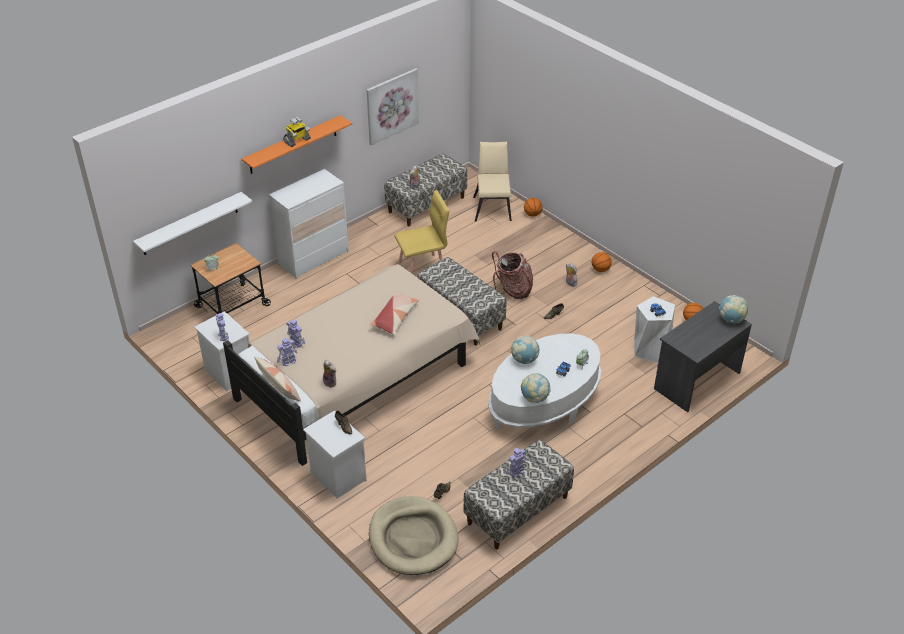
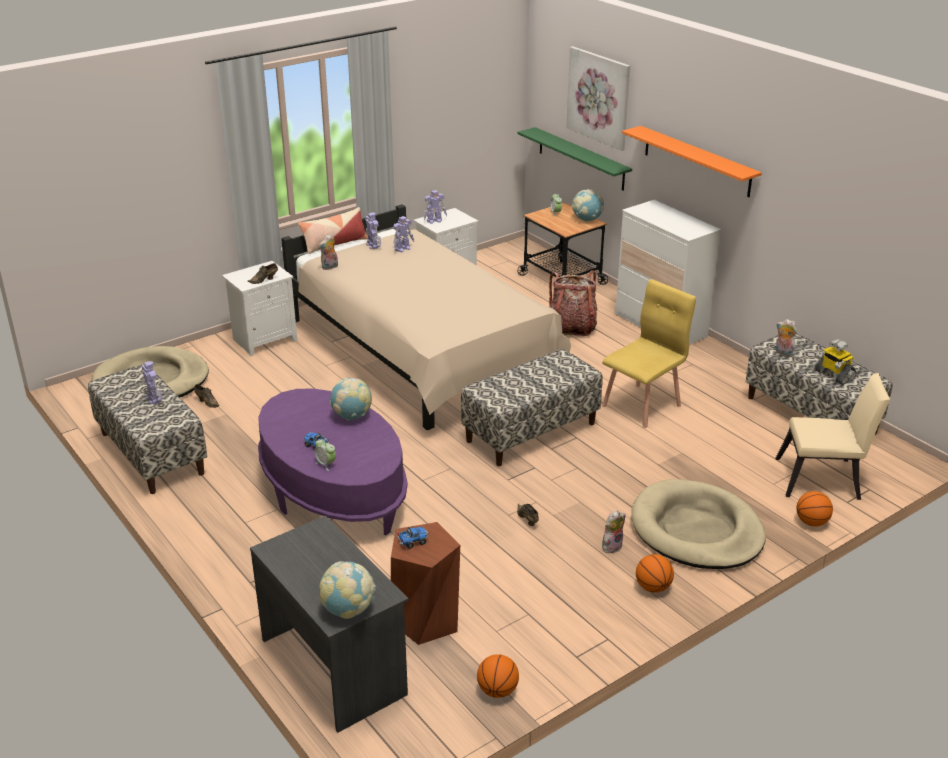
camera: 95 degrees right, 10 degrees down
(190, 224) = (581, 159): white shelf -> green shelf
(297, 141) = (686, 150): toy robot -> toy robot (833, 375)
(392, 106) = (837, 226): picture -> picture (598, 97)
(395, 317) = (435, 304): pillow -> none
(422, 269) = (642, 405): yellow chair -> yellow chair turned 120 degrees counterclockwise
(513, 290) = (592, 484): backpack -> backpack (571, 327)
(534, 398) = (272, 418): globe -> globe (587, 219)
(544, 402) = (333, 491): white coffee table -> purple coffee table
(548, 253) = (696, 530): none -> beige dog bed
(650, 349) = (426, 619): white stool -> brown stool

